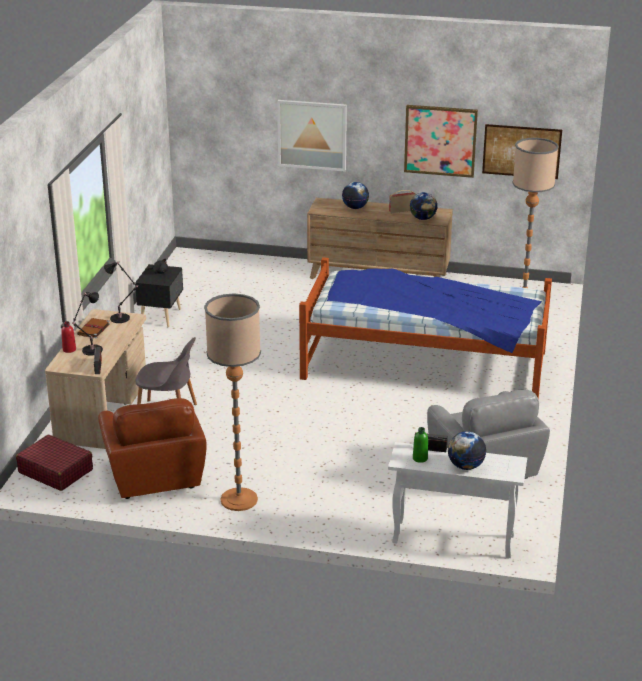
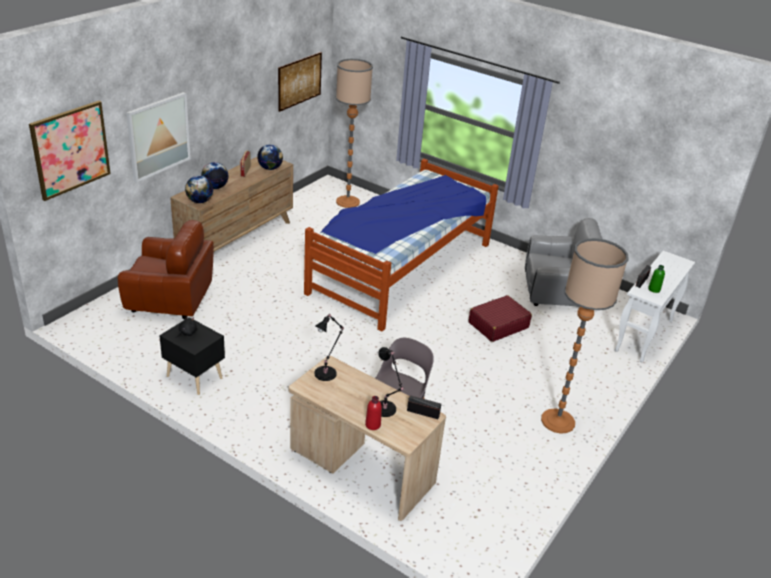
camera: 70 degrees left, 5 degrees up
(55, 471) = (459, 532): red suitcase -> red suitcase (498, 325)
(93, 329) = (338, 397): brown book -> none
(154, 476) = (498, 462): brown armchair -> brown armchair (170, 299)
(440, 140) = (251, 96): picture -> picture (70, 149)
(465, 466) = (669, 275): globe -> globe (199, 201)

